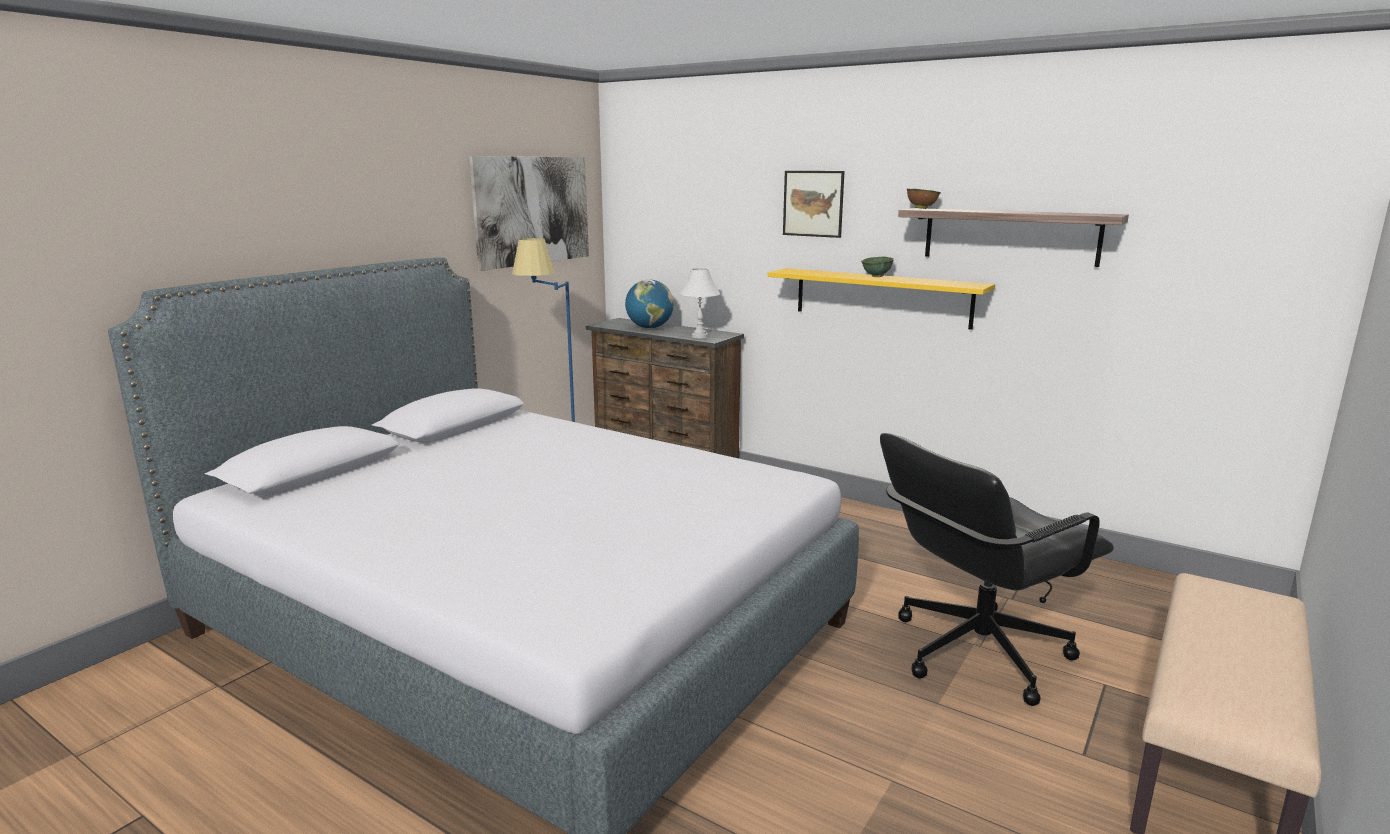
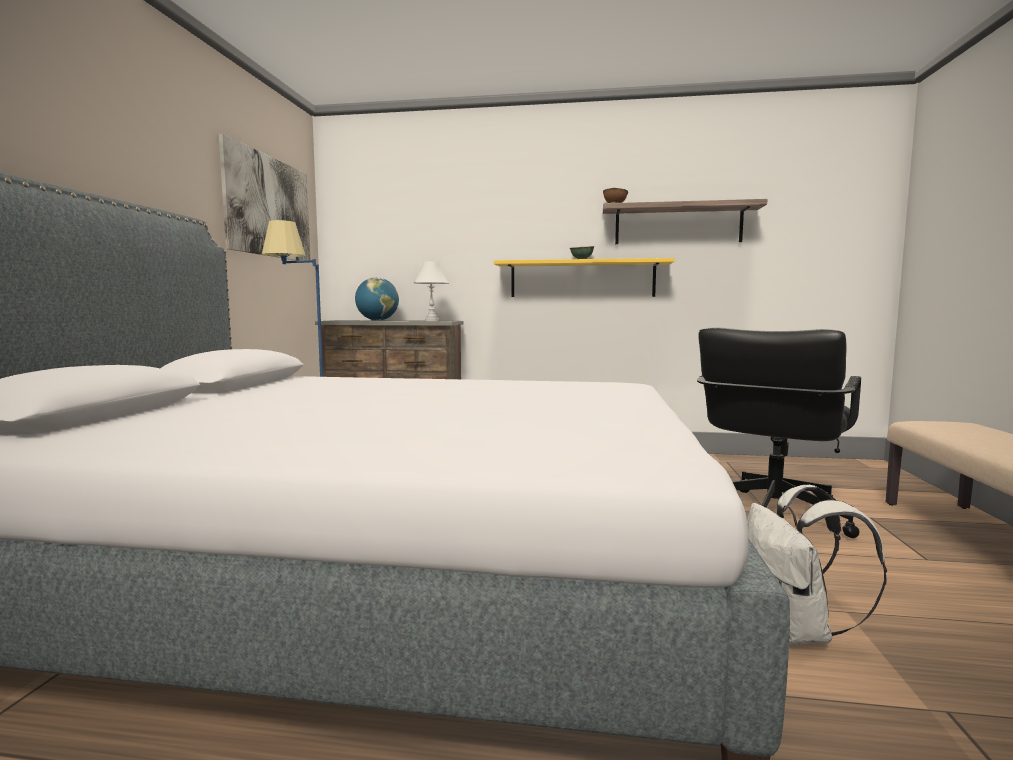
camera: 25 degrees left, 10 degrees down
(811, 783) = (796, 632): none -> white backpack
(813, 203) = (520, 209): picture -> none

